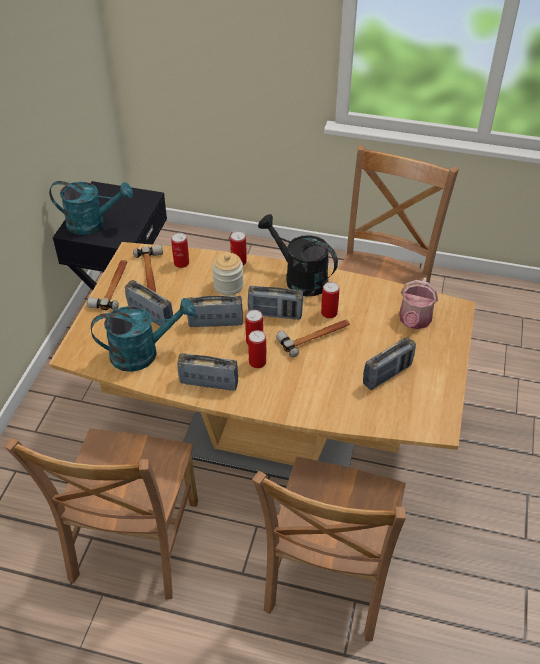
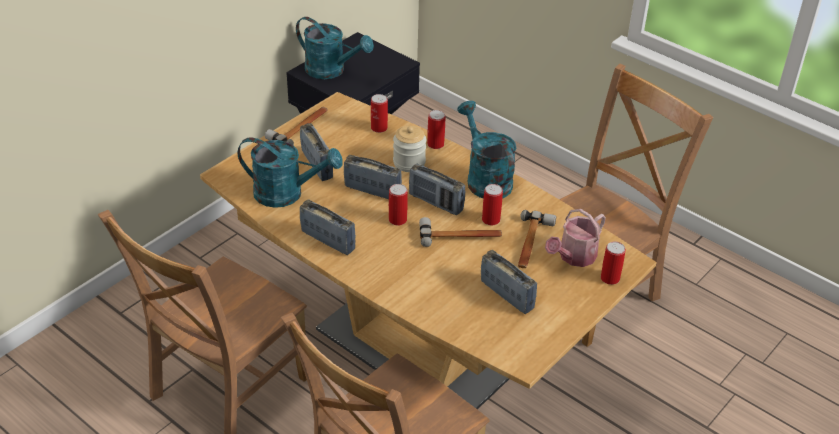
camera: 25 degrees right, 5 degrees down
(151, 274) = (343, 128): hammer -> hammer (531, 244)
(257, 362) = (387, 239): can -> can (610, 278)
(299, 278) = (485, 178): black watering can -> turquoise watering can
(387, 375) = (507, 295): radio -> radio turned 120 degrees counterclockwise

